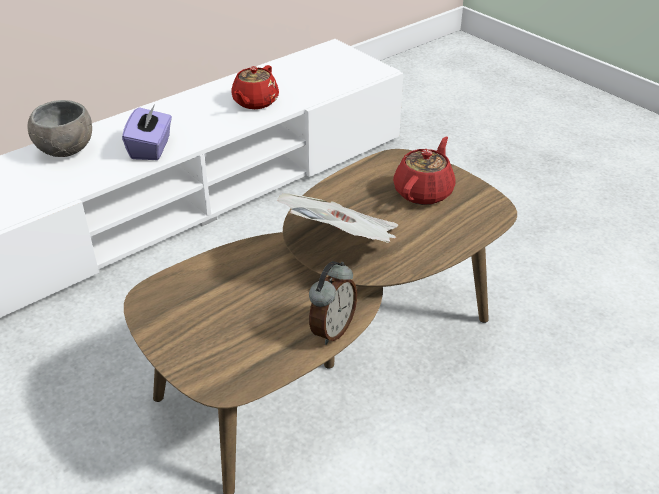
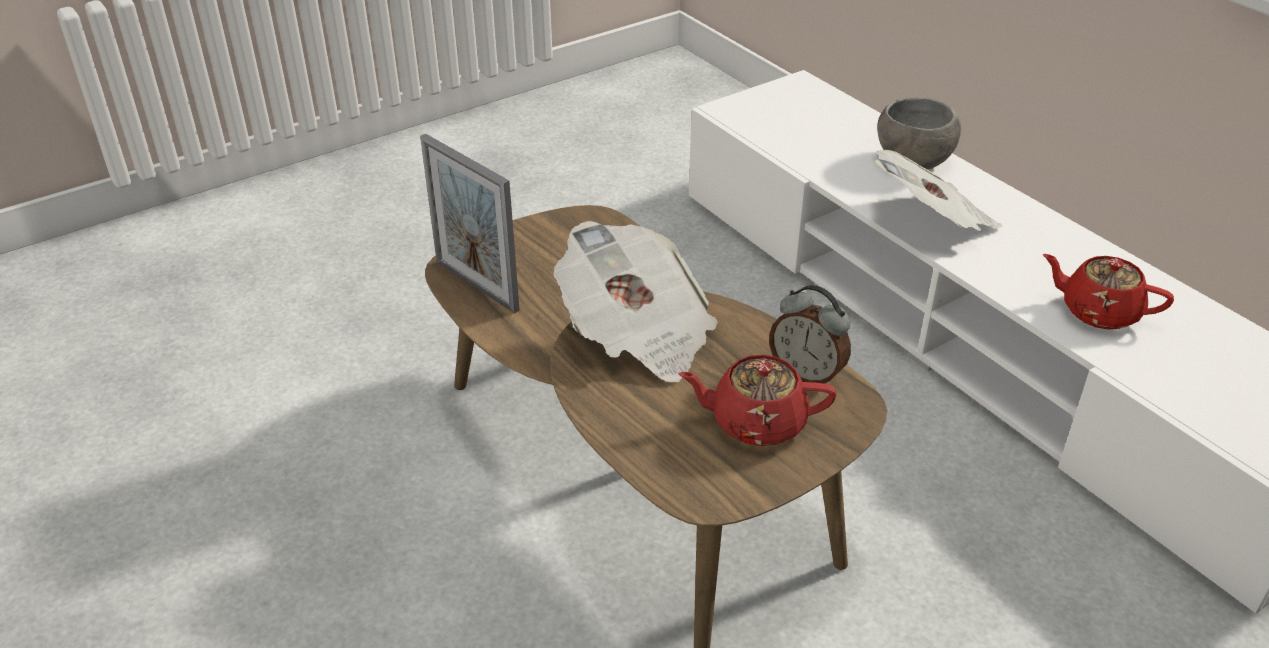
camera: 95 degrees right, 0 degrees up
(151, 148) = (932, 222): purple tissue box -> newspaper
(256, 362) = (476, 286): none -> picture frame
(331, 330) = (511, 339): alarm clock -> alarm clock (807, 374)
(424, 192) = (756, 422): red teapot -> red teapot turned 150 degrees clockwise

